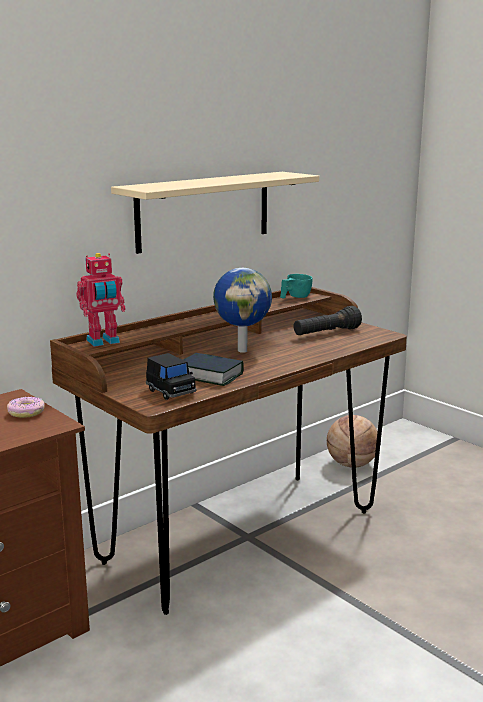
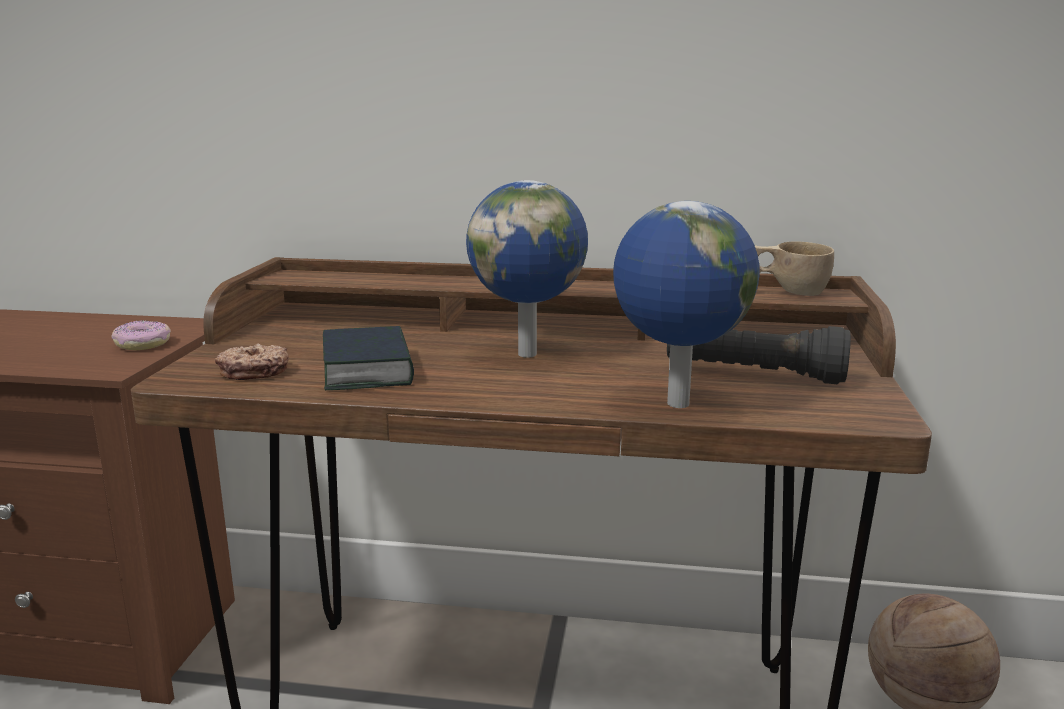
camera: 50 degrees right, 0 degrees up
(103, 342) = (321, 275): toy robot -> none
(171, 392) = (254, 371): black toy car -> donut
(204, 210) = (602, 81): beige shelf -> none
(294, 297) = (787, 291): turquoise cup -> beige cup
(333, 349) = (676, 404): none -> globe

